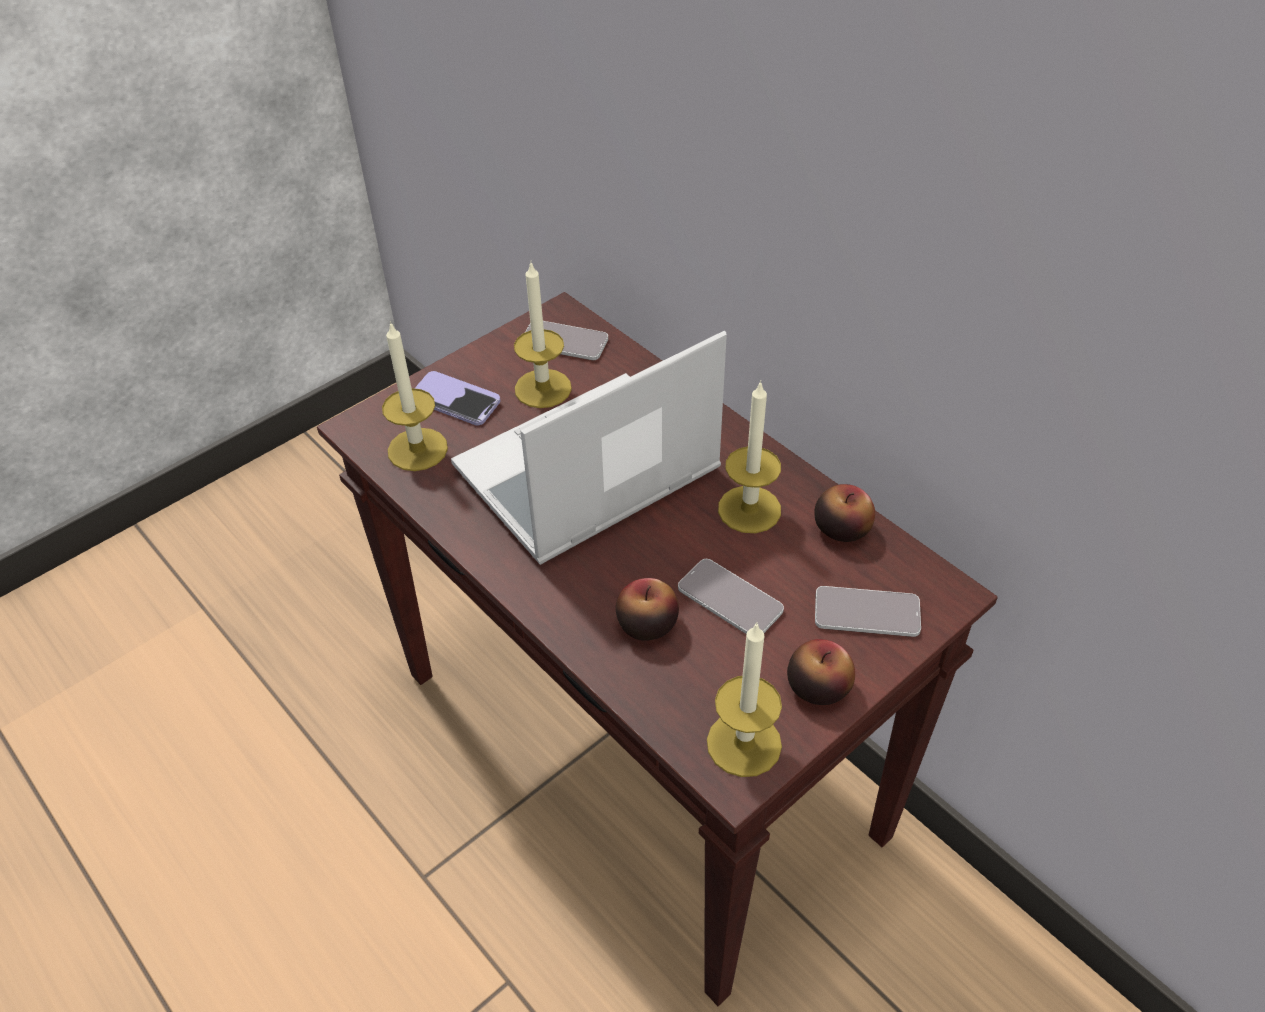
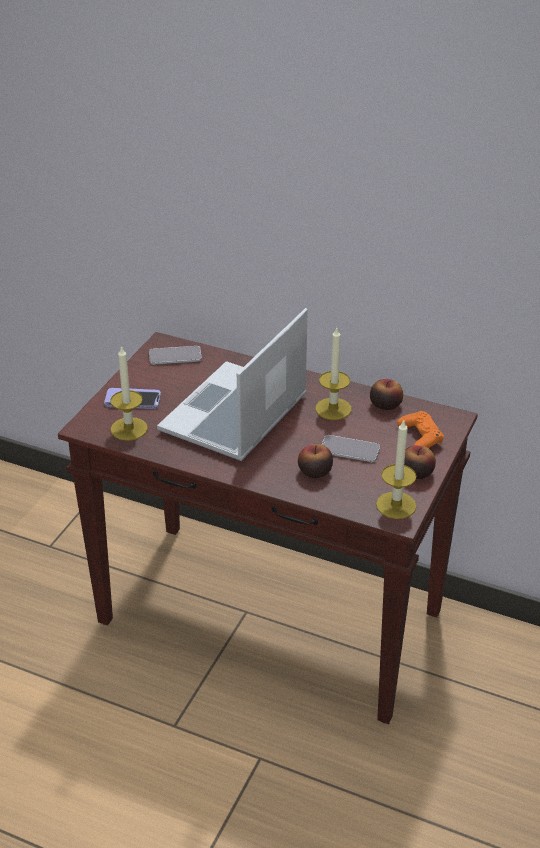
camera: 25 degrees left, 10 degrees down
(543, 388) = (180, 382): candle -> none
(867, 613) = (420, 437): phone -> orange game controller

